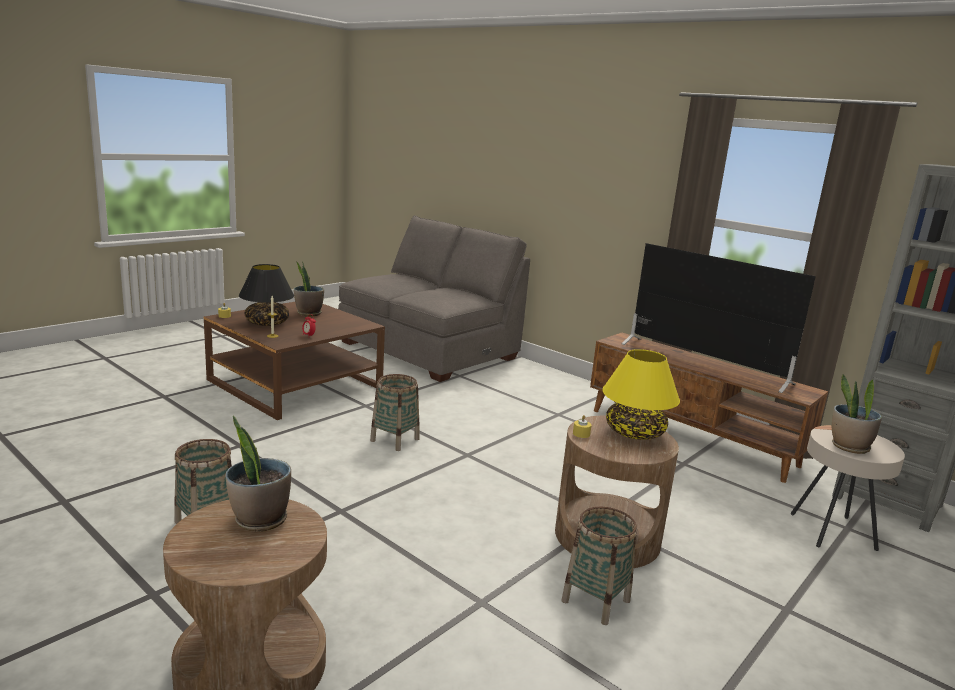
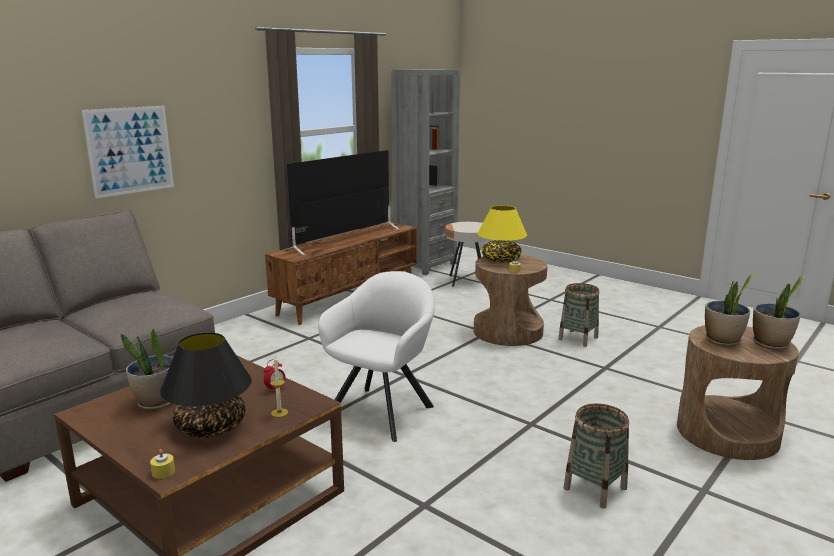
camera: 90 degrees left, 0 degrees up
(395, 440) = (383, 410): basket -> white armchair
(552, 195) = (130, 150): none -> picture
(849, 447) = (476, 228): potted plant -> potted plant (771, 344)

